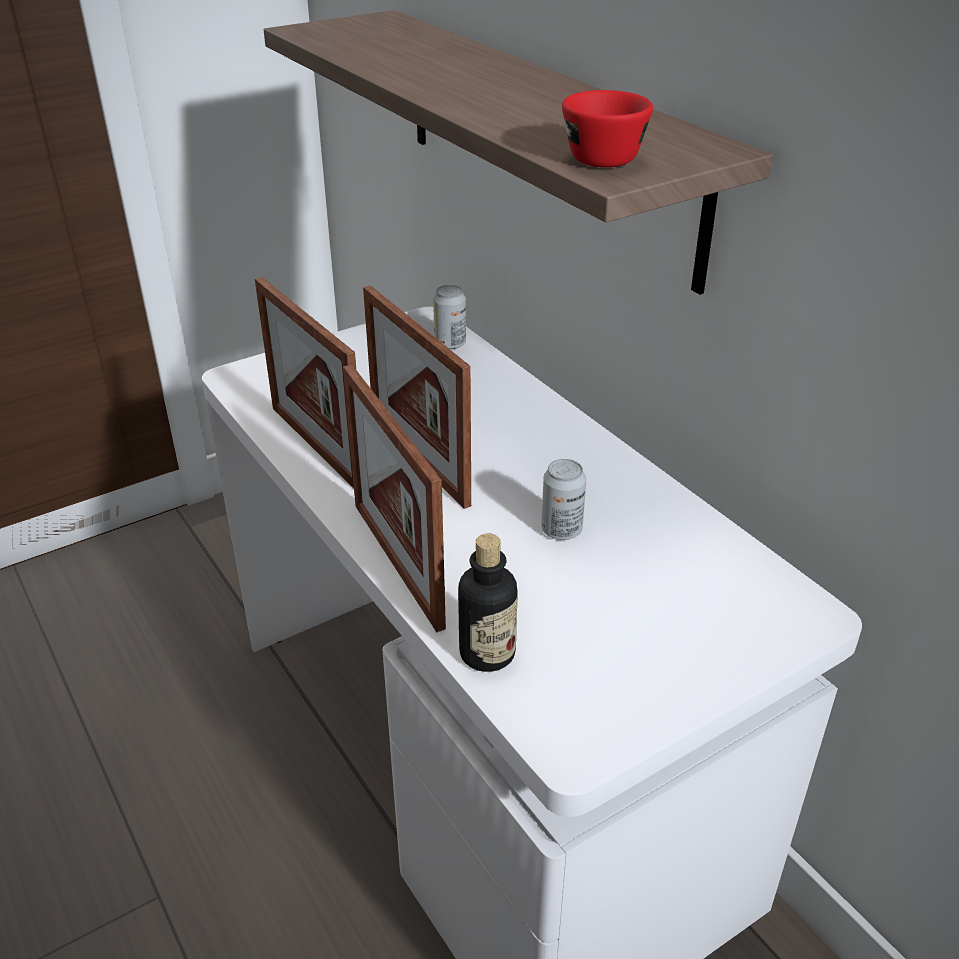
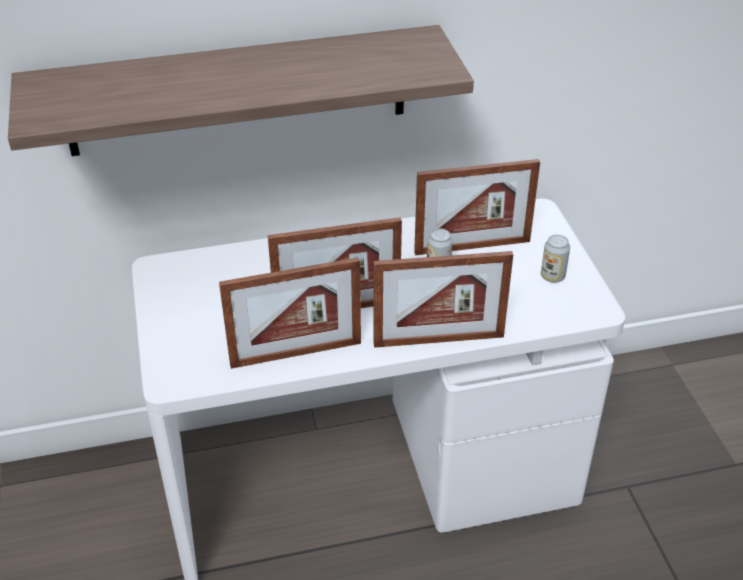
camera: 70 degrees left, 5 degrees up
(450, 344) = (200, 263): can -> can (552, 276)
(487, 653) = (526, 322): bottle -> none
(599, 155) = (415, 68): red cup -> none
(645, 554) = (472, 247): none -> picture frame

